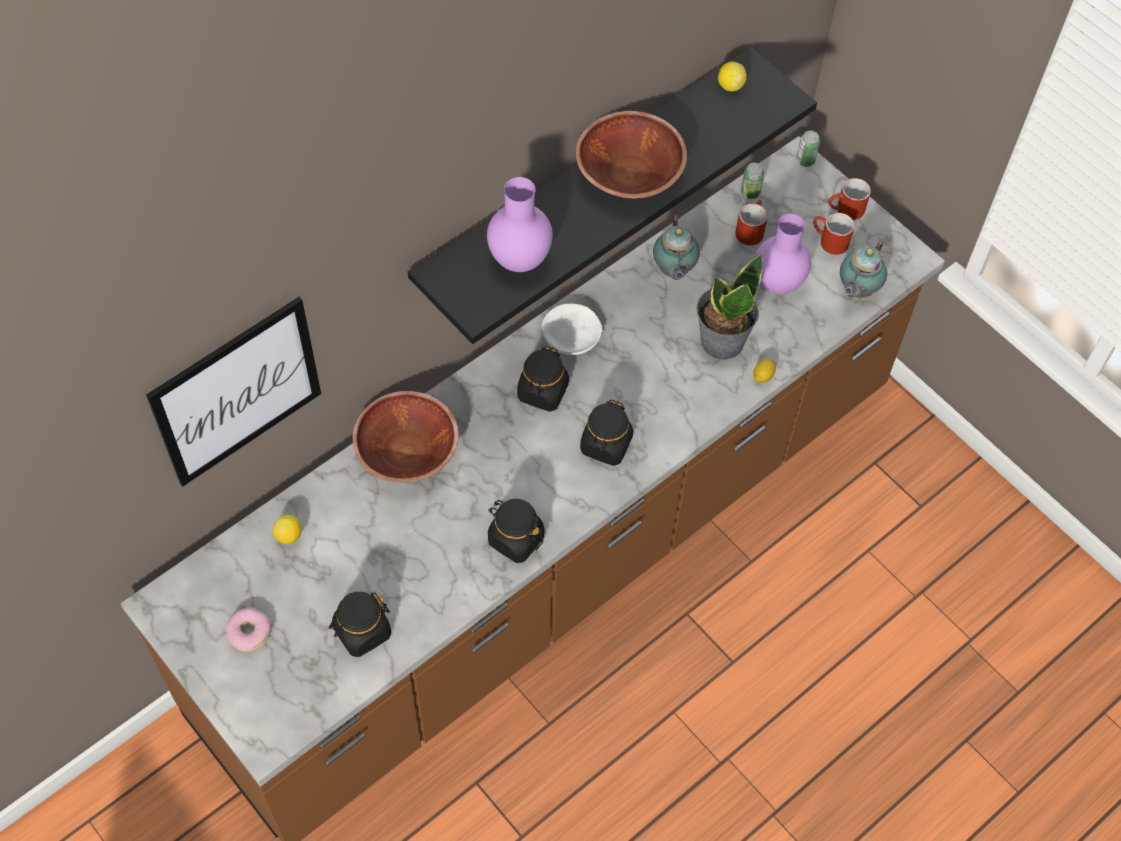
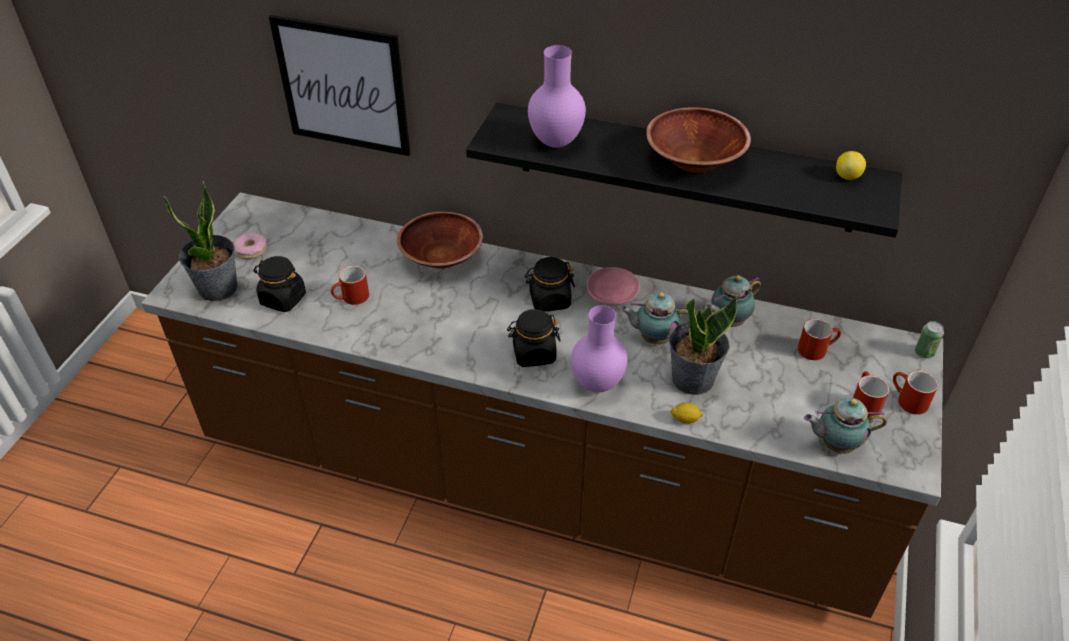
camera: 60 degrees right, 15 degrees down
(289, 536) = (335, 235): lemon -> none
(295, 690) = (218, 288): none -> potted plant
(410, 566) = (351, 299): none -> red mug
(515, 539) = (412, 341): black jar -> none
(572, 336) = (612, 293): white plate -> pink plate
(653, 339) = (653, 338): none -> teapot
(750, 192) = (851, 333): can -> none
(776, 284) = (782, 388): purple vase -> purple vase (596, 383)

